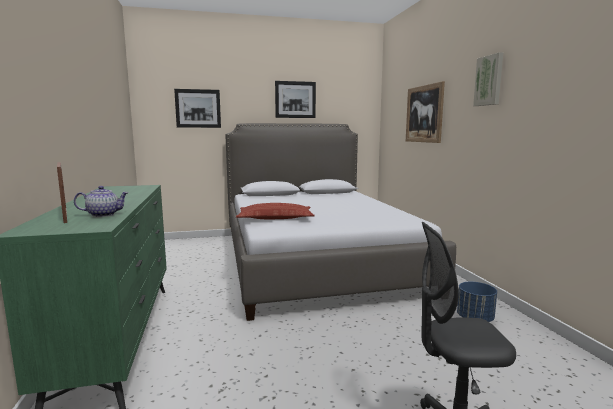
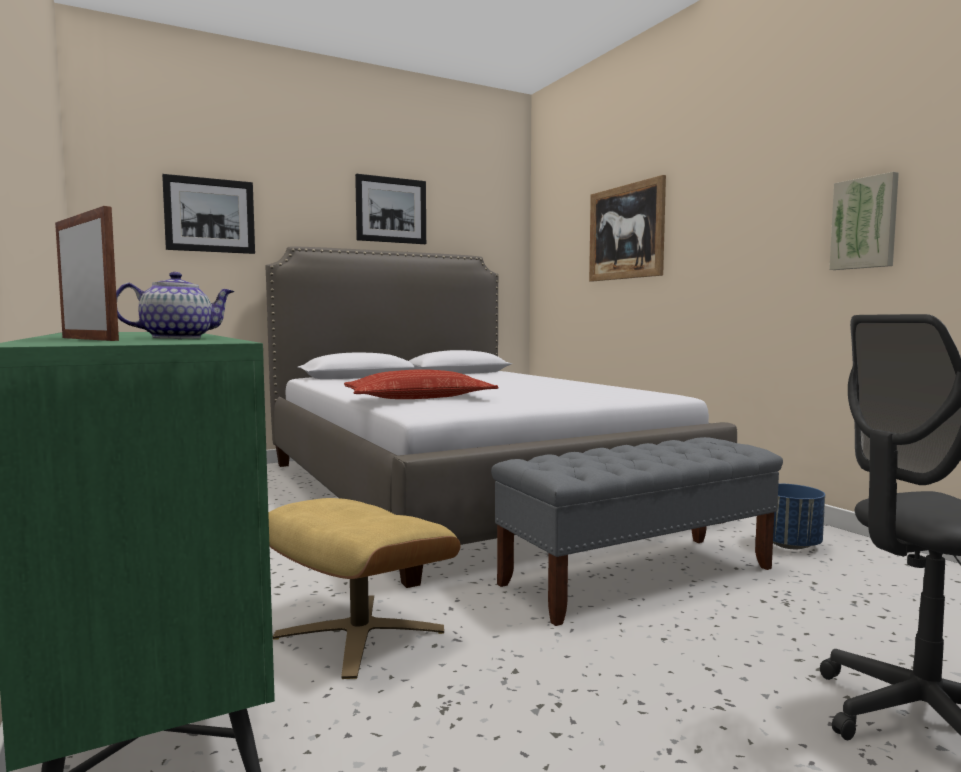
camera: 15 degrees left, 5 degrees down
(209, 343) = (358, 633): none -> beige ottoman
(369, 328) = (639, 576): none -> grey bench
(489, 80) = (756, 165): picture -> picture (865, 223)

